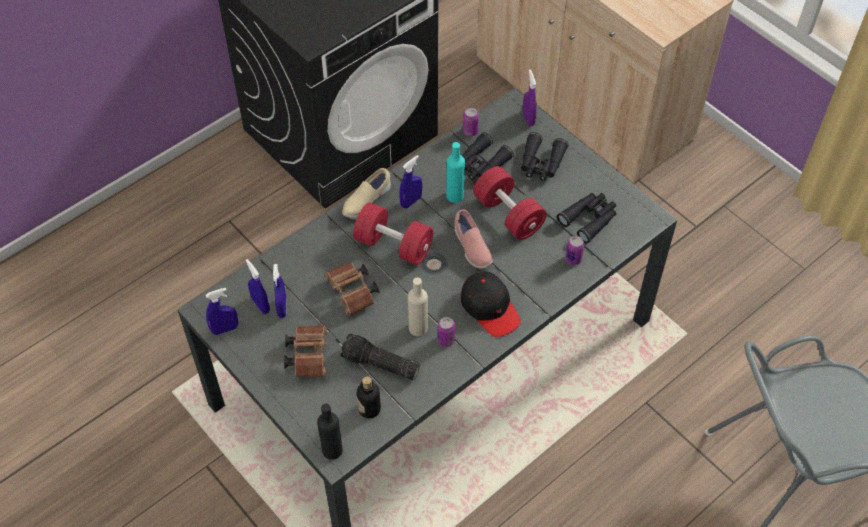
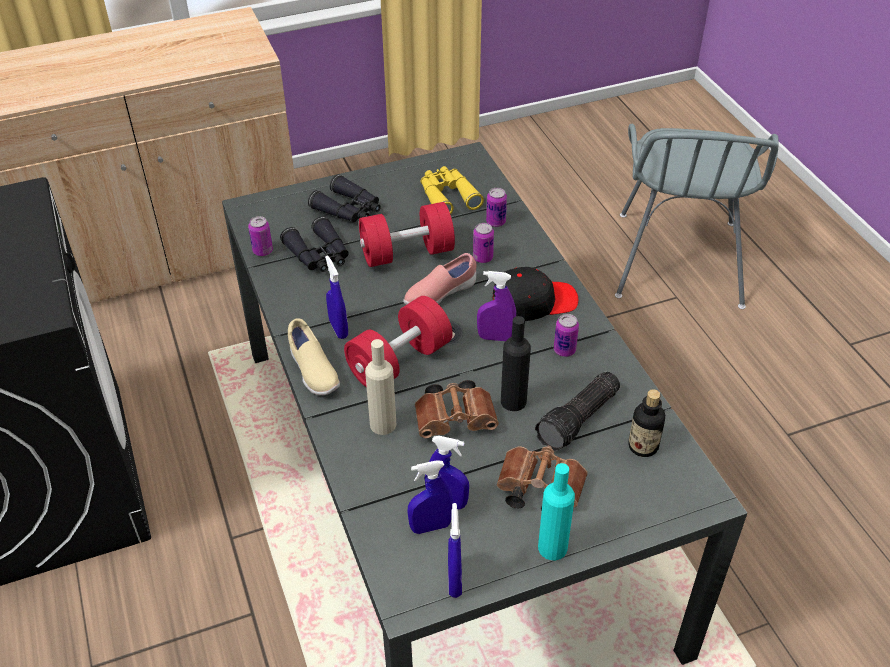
camera: 70 degrees left, 10 degrees down
(332, 450) = (695, 499): black bottle -> black bottle (513, 401)
(418, 328) = (537, 370): beige bottle -> beige bottle (383, 424)
(455, 195) = (353, 288): turquoise bottle -> turquoise bottle (552, 547)
(471, 248) = (439, 295): pink shoe -> pink shoe turned 150 degrees clockwise
(525, 263) = (483, 258): none -> can
(528, 118) = (276, 201): purple spray bottle -> purple spray bottle (495, 337)
(589, 219) = (447, 196): black binoculars -> yellow binoculars

